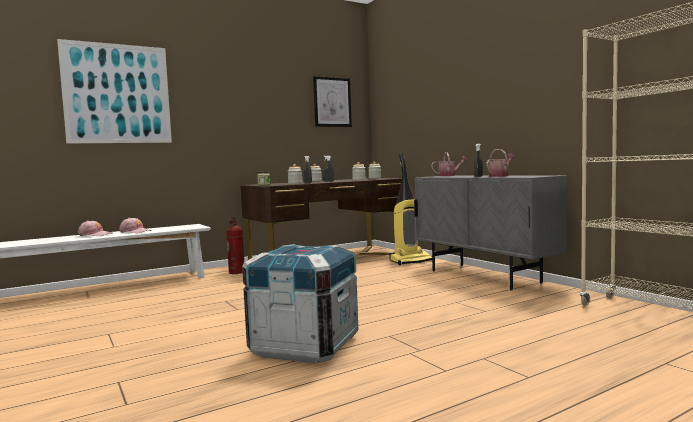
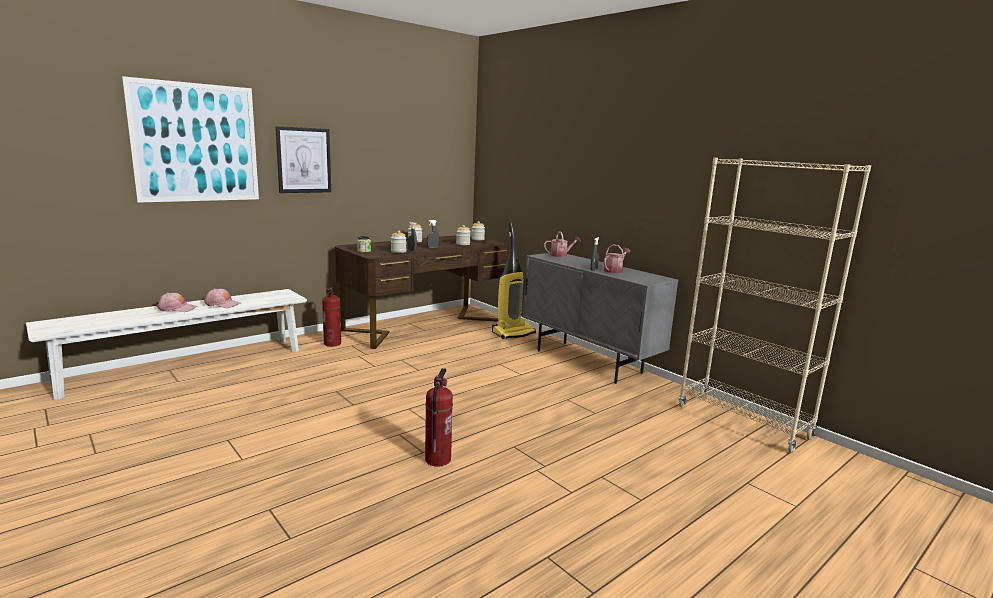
camera: 10 degrees left, 10 degrees up
(304, 346) = (437, 459): crate -> fire extinguisher
(332, 102) = (435, 151): picture -> picture (304, 160)

